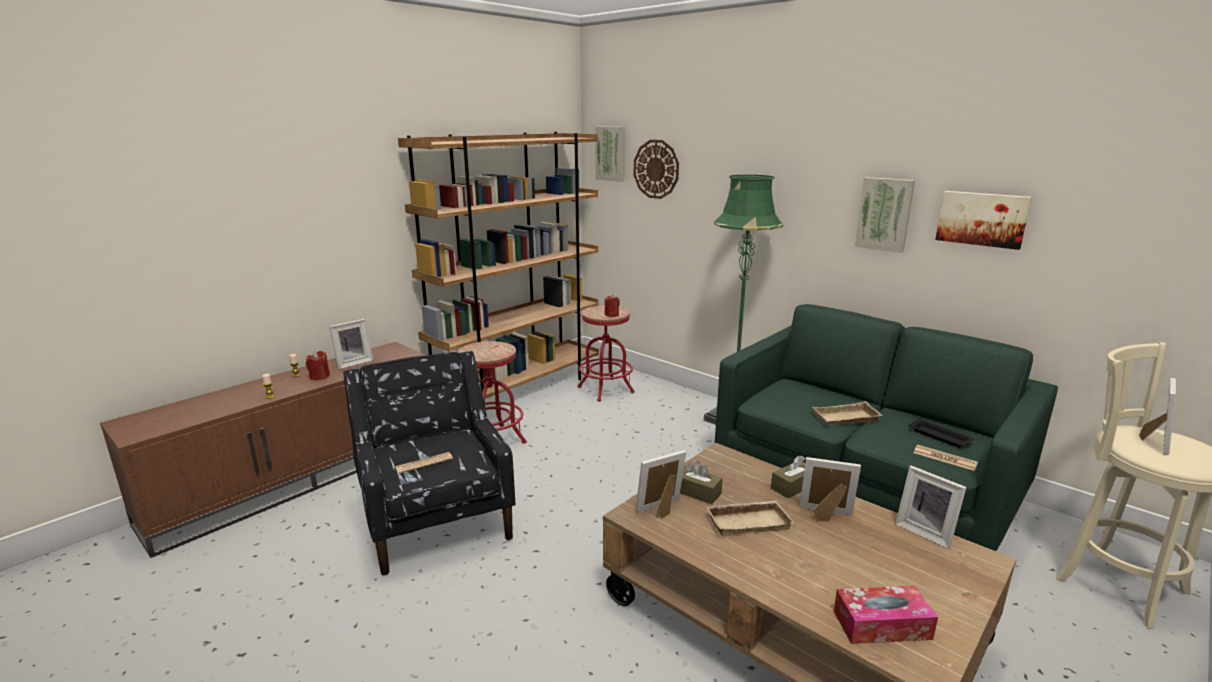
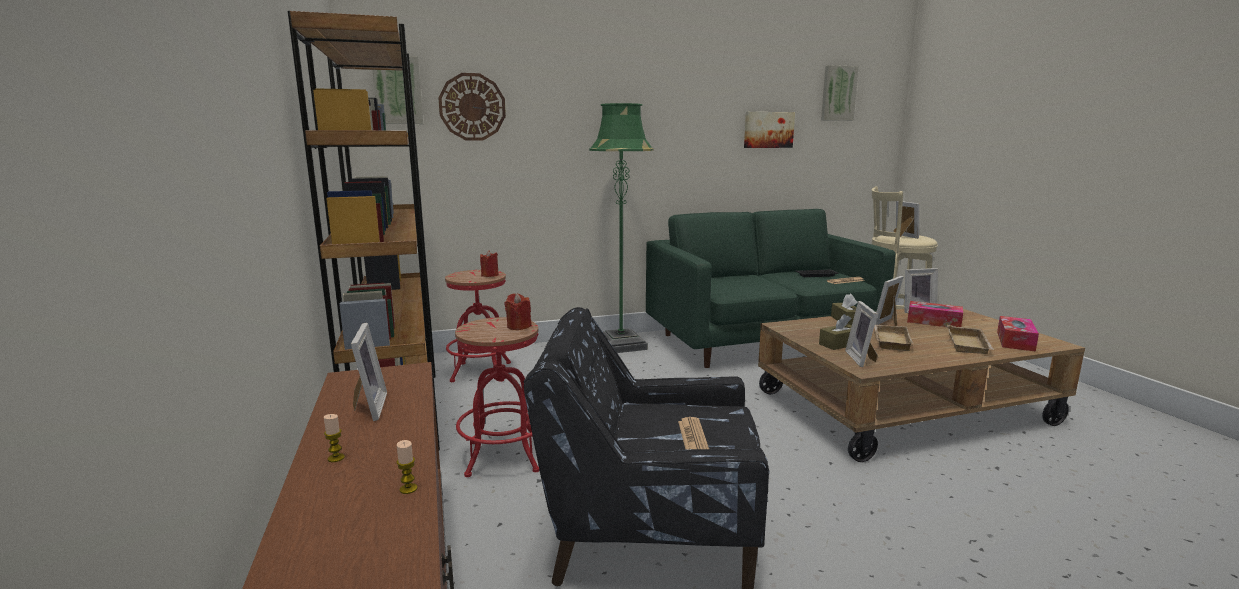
camera: 60 degrees left, 5 degrees down
(319, 377) = (384, 438): red candle -> red candle (518, 326)
(845, 419) = (773, 284): beige tray -> beige tray (970, 345)
(882, 549) = (933, 322): none -> tissue box
(885, 214) = (708, 133): picture -> picture (838, 93)

